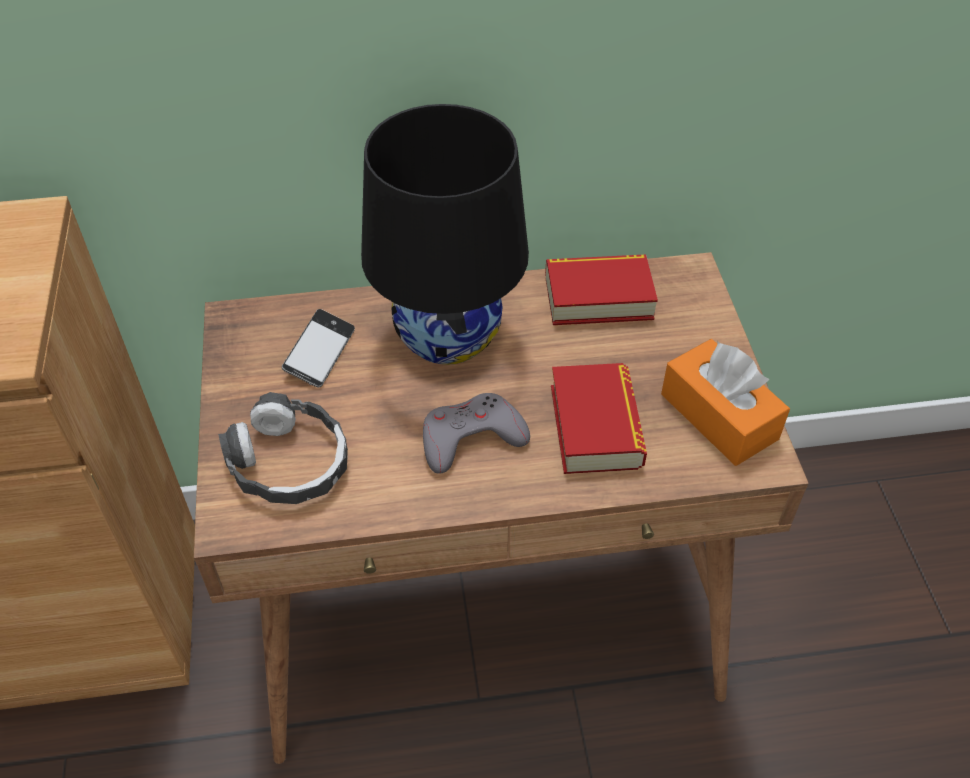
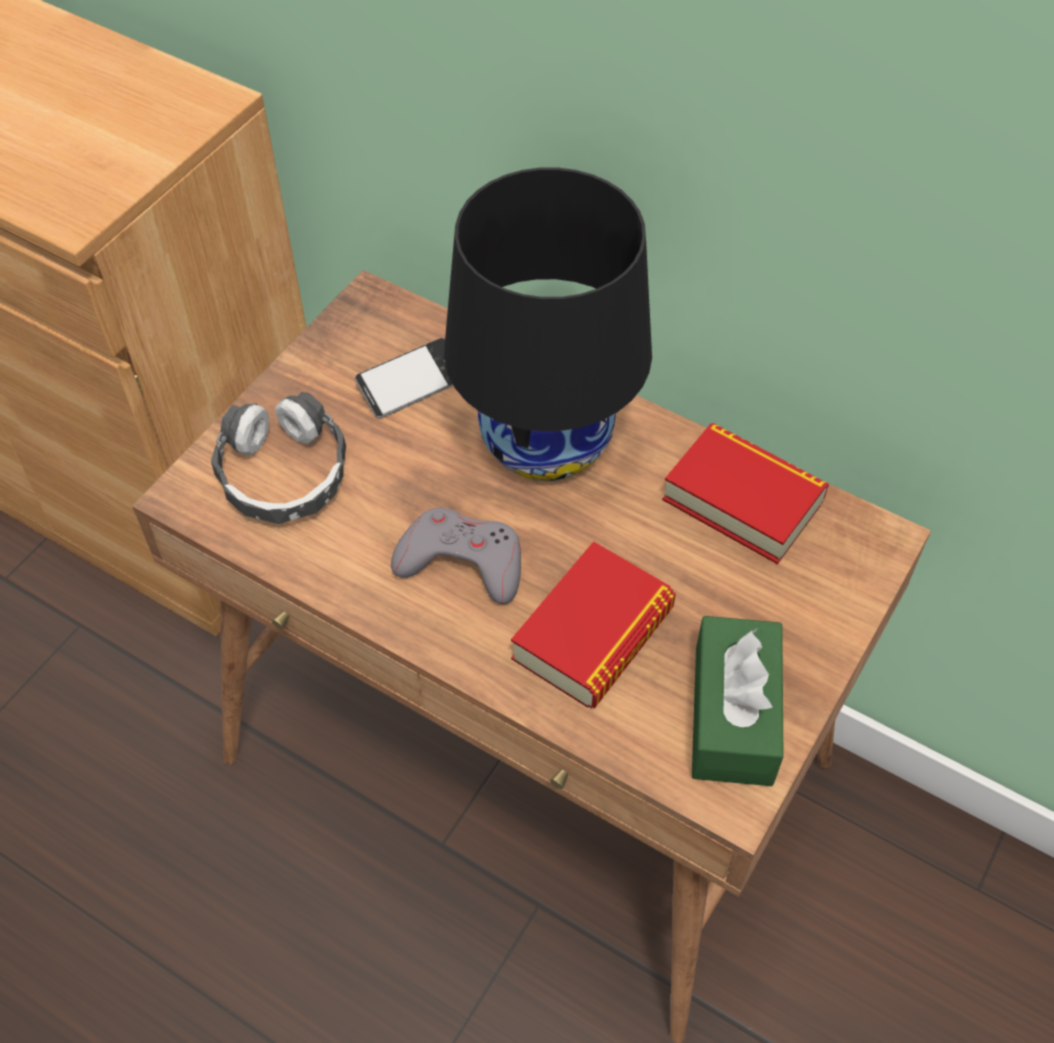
camera: 40 degrees right, 5 degrees up
(719, 416) = (733, 715): orange tissue box -> green tissue box

